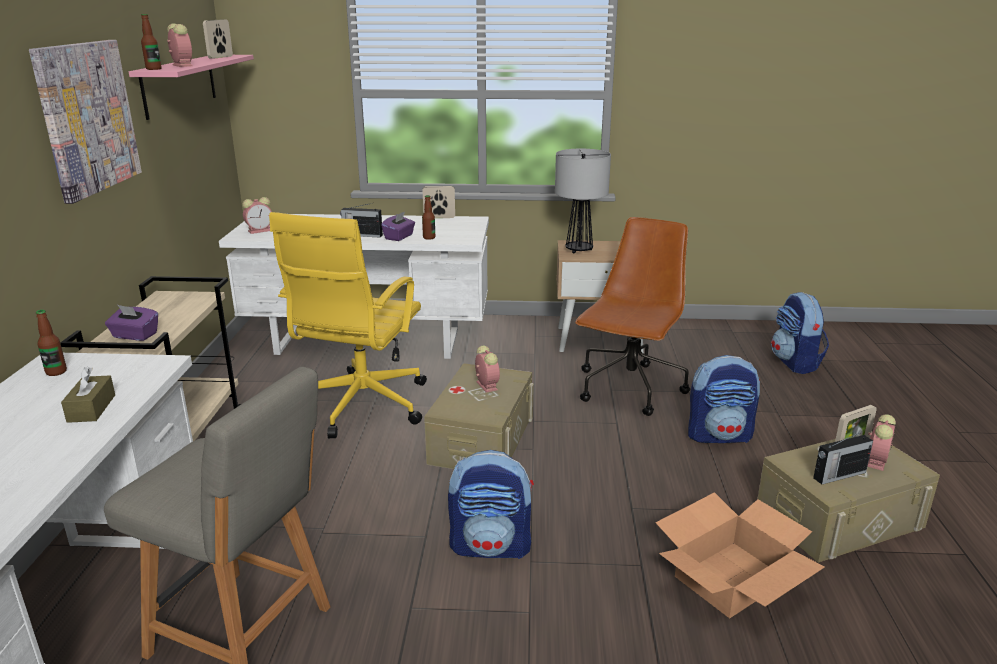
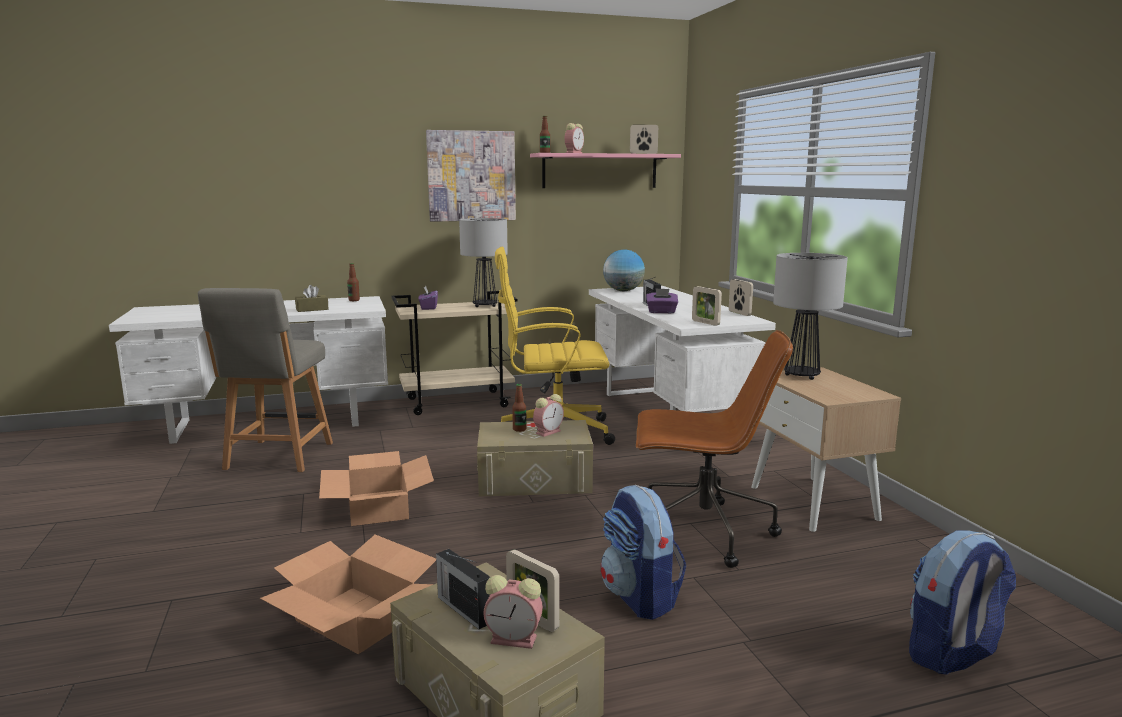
camera: 70 degrees right, 10 degrees down
(181, 303) = (485, 306): none -> table lamp
(260, 230) = (623, 291): alarm clock -> globe
(429, 238) = (673, 317): bottle -> bottle (519, 429)
(467, 233) = (705, 323): none -> picture frame
(491, 546) = (378, 507): backpack -> cardboard box

